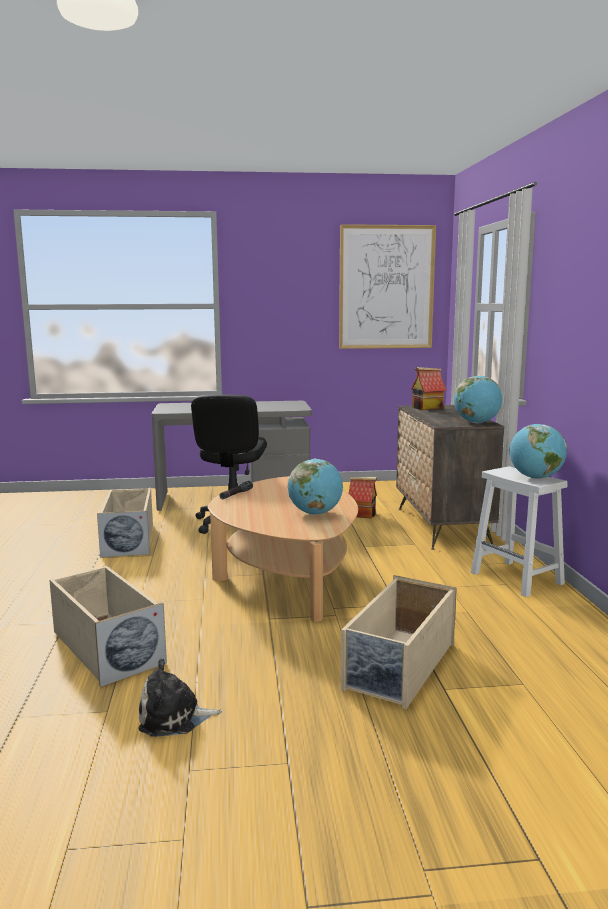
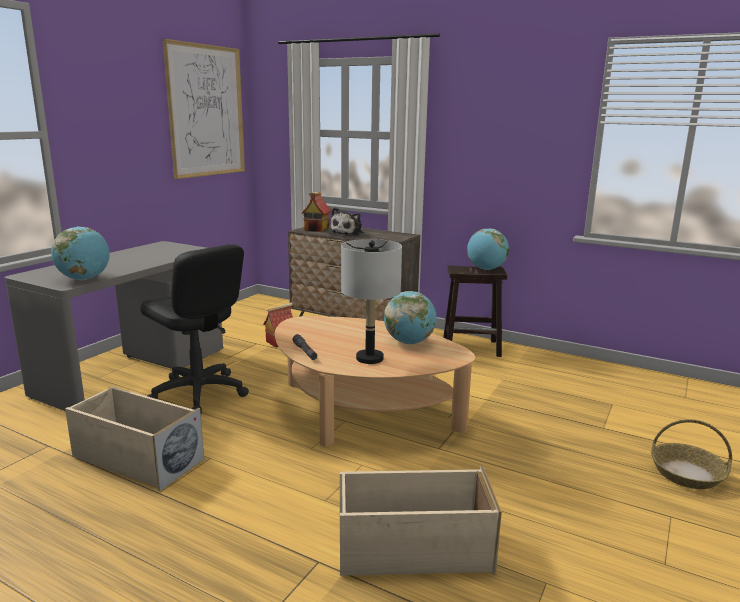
camera: 55 degrees left, 5 degrees up
(174, 718) = (580, 547): plush toy -> plush toy (348, 234)
(255, 511) = (369, 358): none -> grey table lamp
(399, 667) = (564, 430): beige storage box -> none
(407, 763) = (687, 474): none -> basket
(477, 423) = (399, 235): globe -> globe (84, 279)
(518, 578) = (472, 347): white stool -> brown stool

